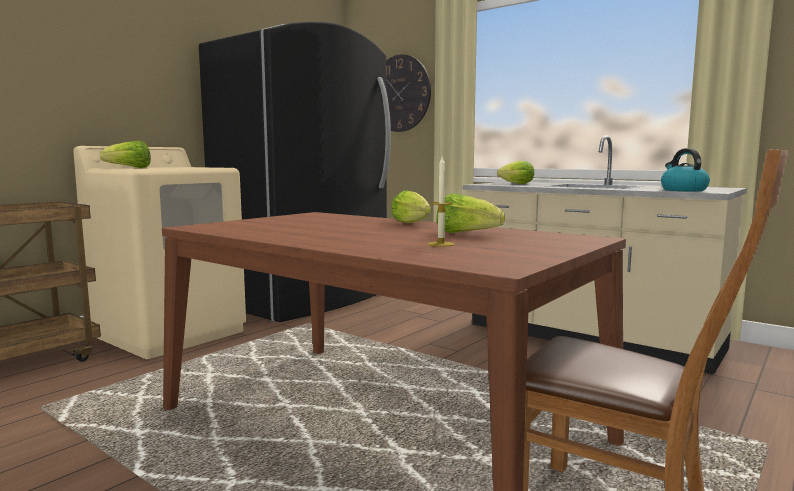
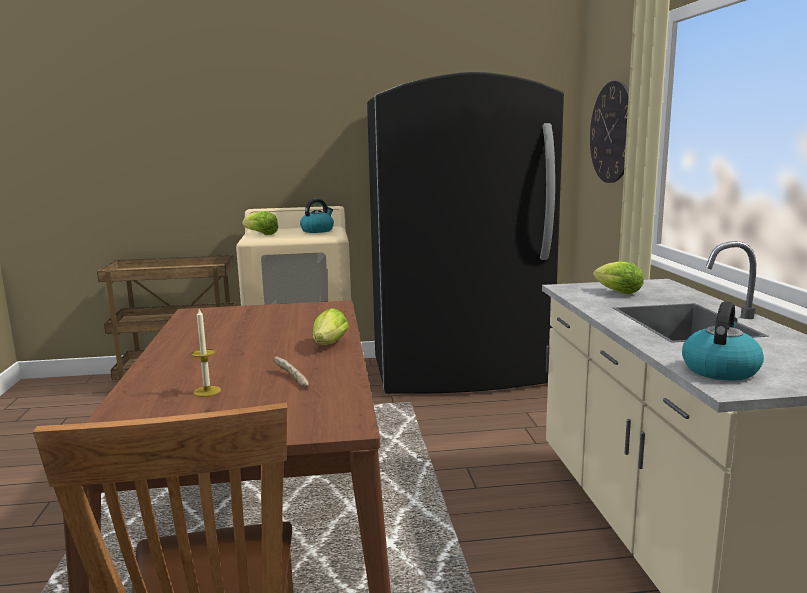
camera: 45 degrees right, 5 degrees up
(182, 167) = (317, 230): none -> kettle
(466, 233) = (290, 379): lettuce -> bread

